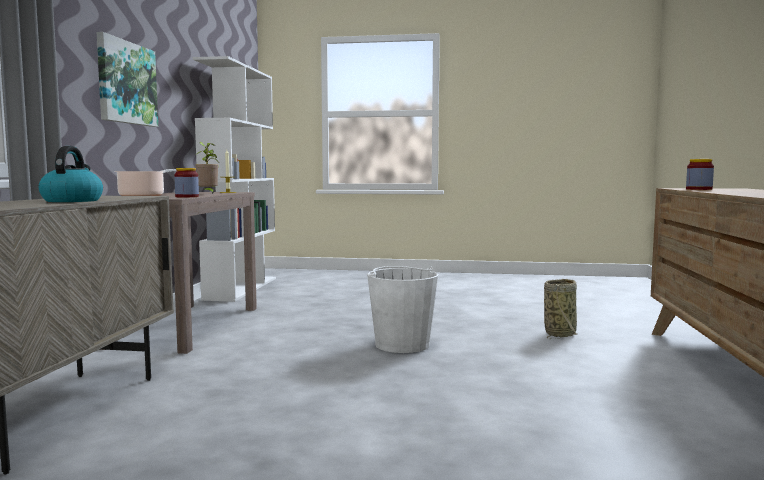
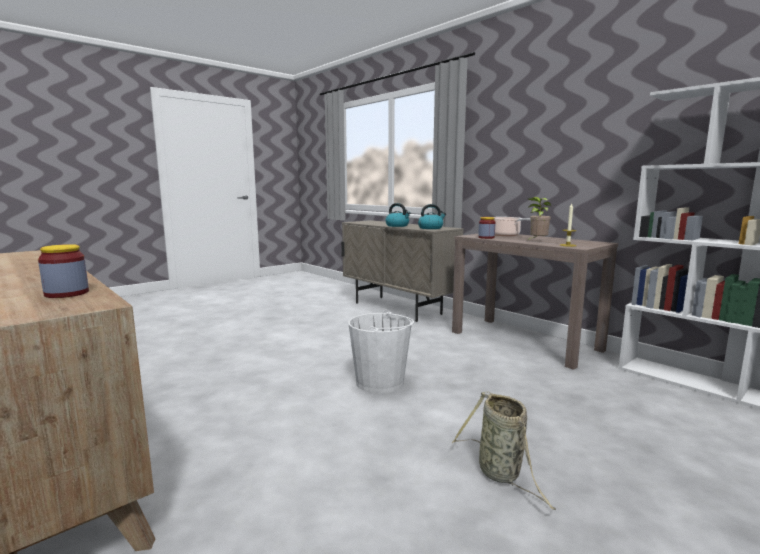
camera: 130 degrees right, 5 degrees up
(113, 196) = (431, 228): none -> kettle
(126, 83) = (547, 152): picture -> none
(560, 334) = (280, 468): basket -> basket (501, 474)

